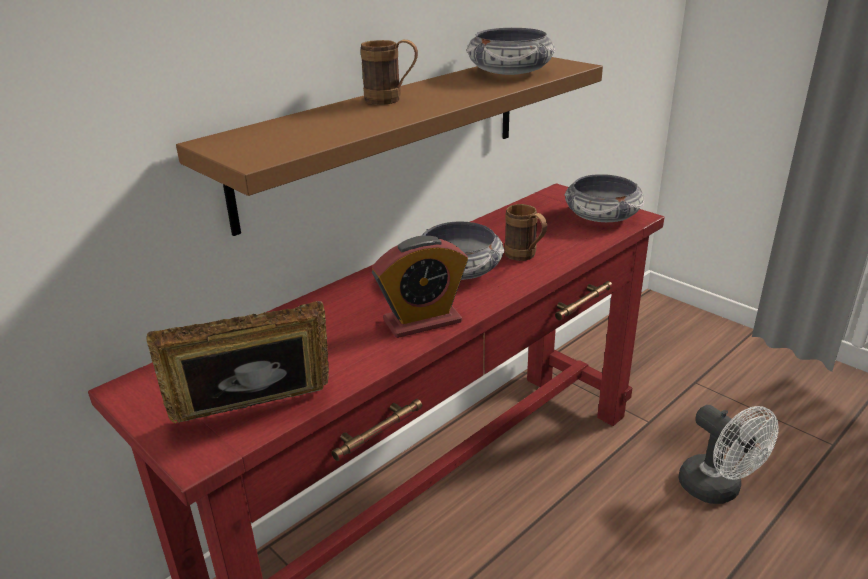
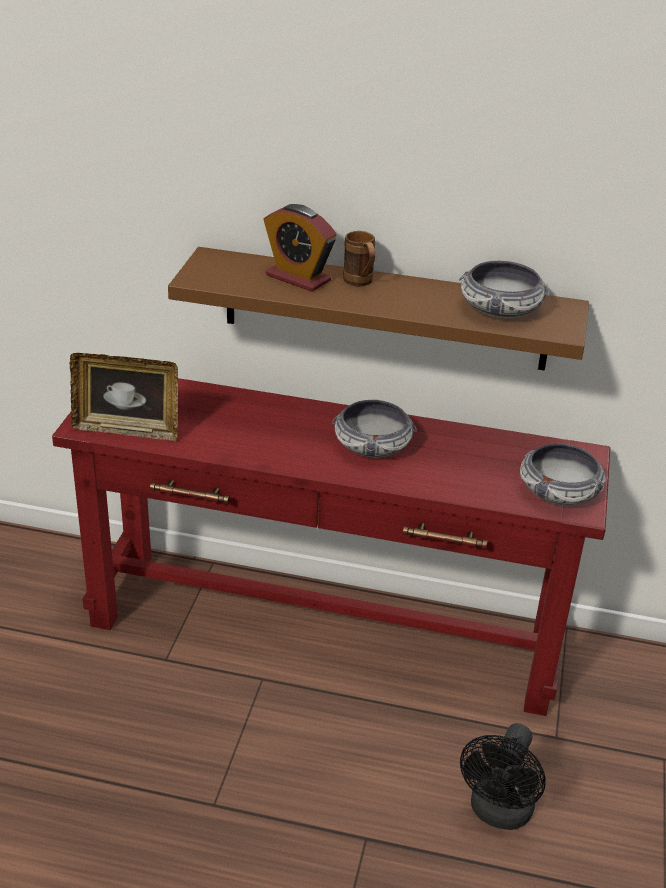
camera: 55 degrees right, 5 degrees up
(254, 414) = (127, 429): picture frame -> picture frame turned 150 degrees clockwise
(422, 321) = (281, 453): alarm clock -> alarm clock (298, 278)
(525, 257) = (428, 470): brown mug -> none
(717, 490) = (498, 813): white fan -> black fan

